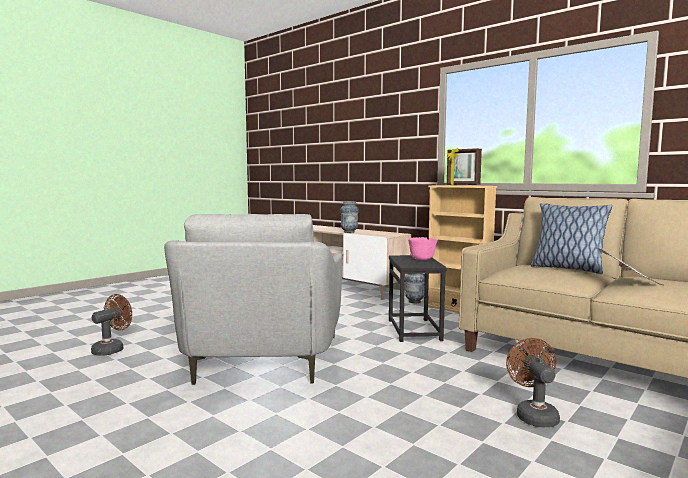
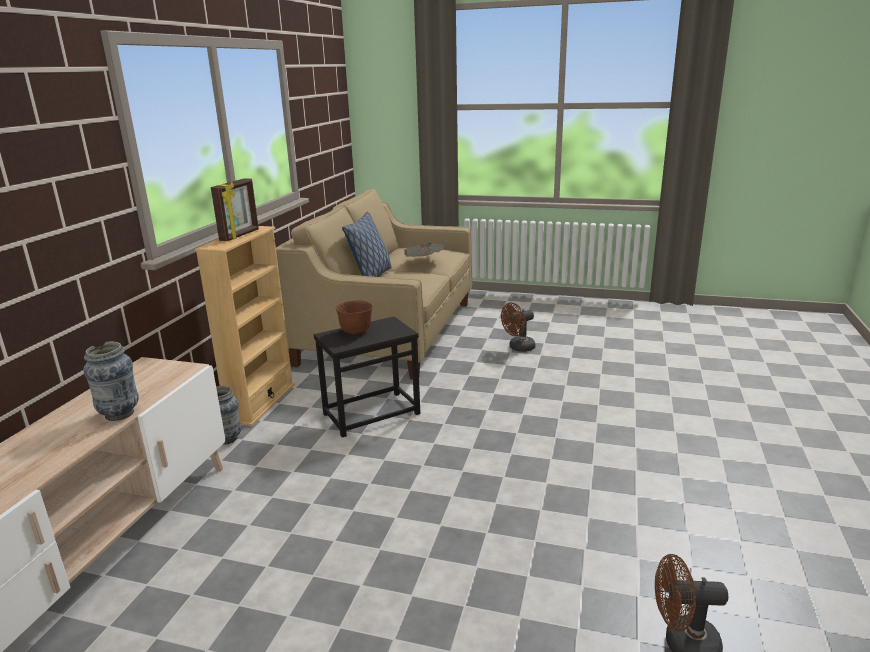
camera: 115 degrees left, 15 degrees up
(261, 360) = (556, 477): grey armchair -> none
(422, 259) = (355, 331): pink bowl -> brown bowl

